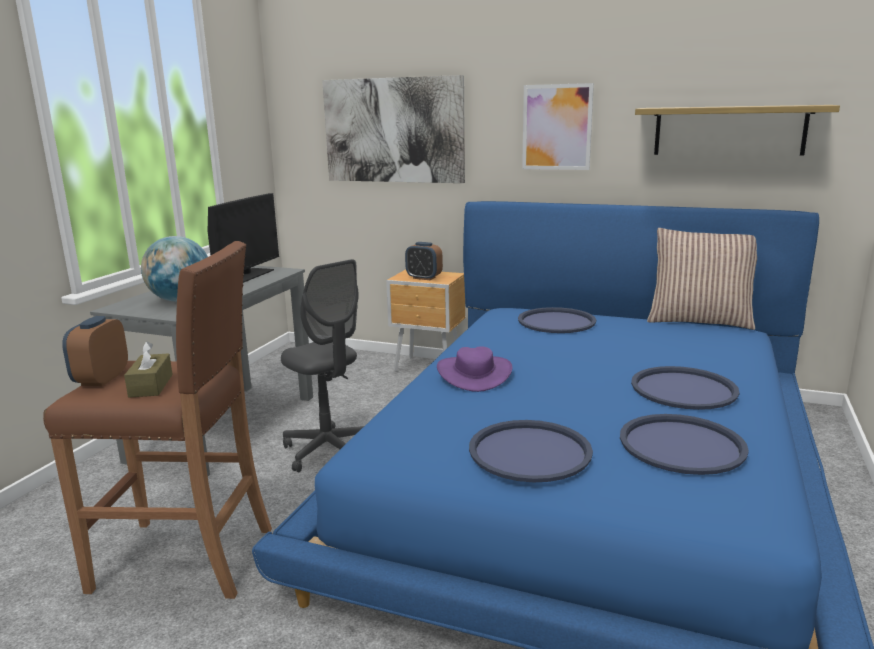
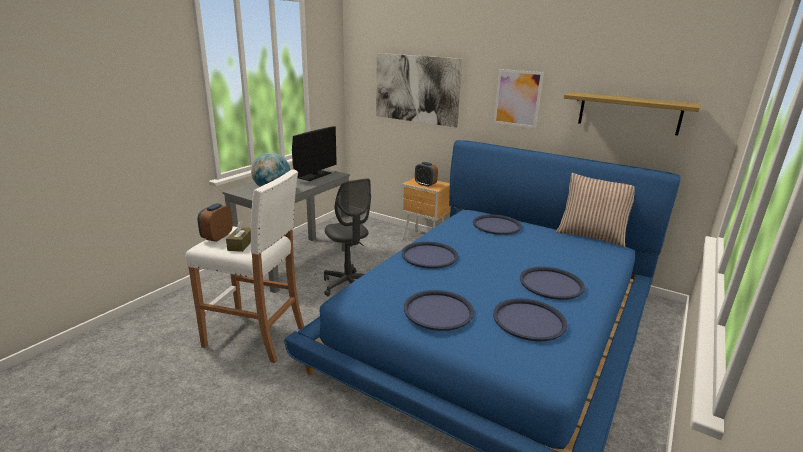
camera: 10 degrees right, 5 degrees up
(186, 559) = (256, 337): brown stool -> white stool
(474, 374) = (429, 256): purple hat -> blue tray

